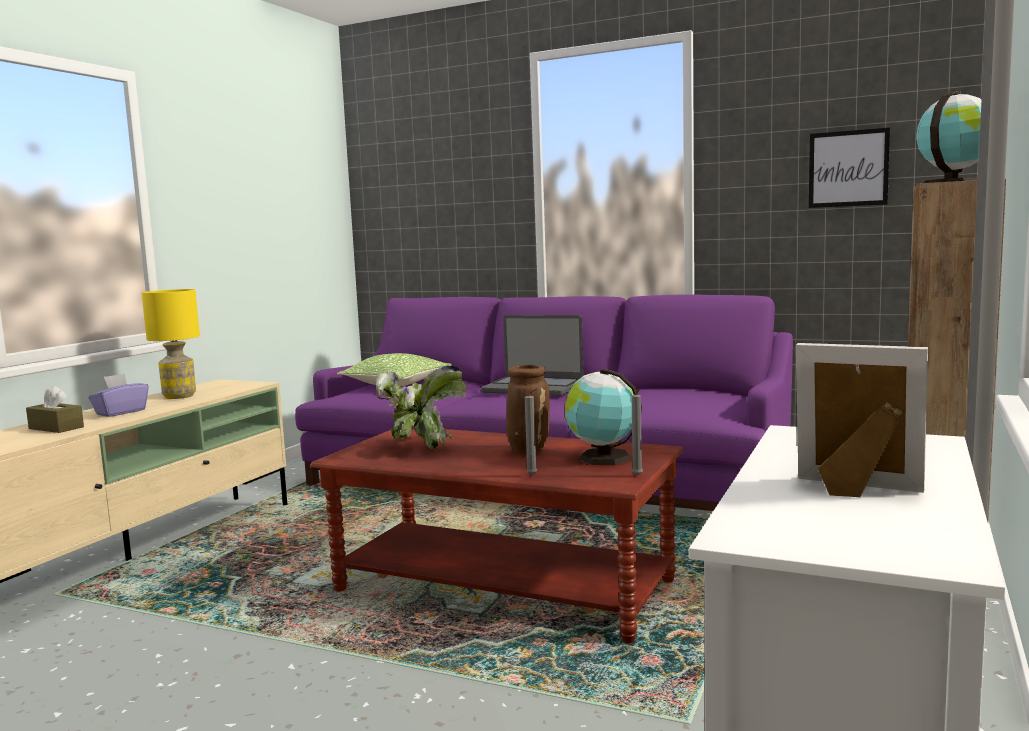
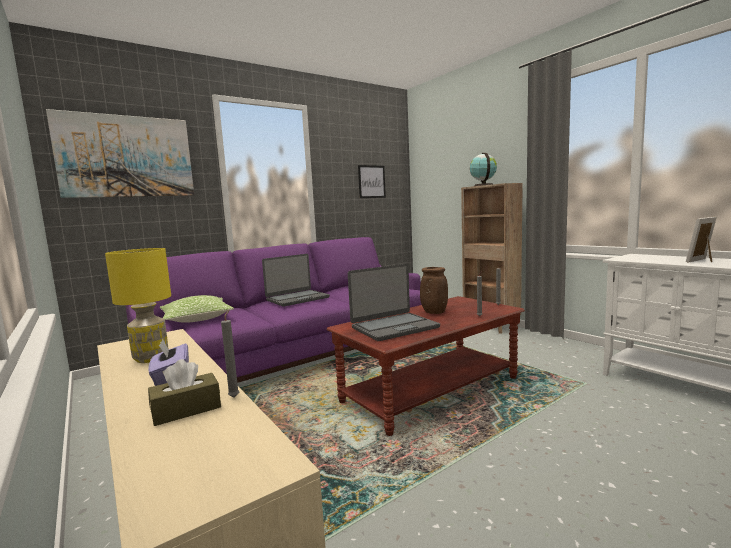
camera: 60 degrees left, 0 degrees up
(81, 431) = (235, 396): none -> grey candle
(418, 448) = (394, 327): potted plant -> laptop
(425, 163) = (126, 157): none -> picture
(602, 458) = (463, 305): globe -> none

